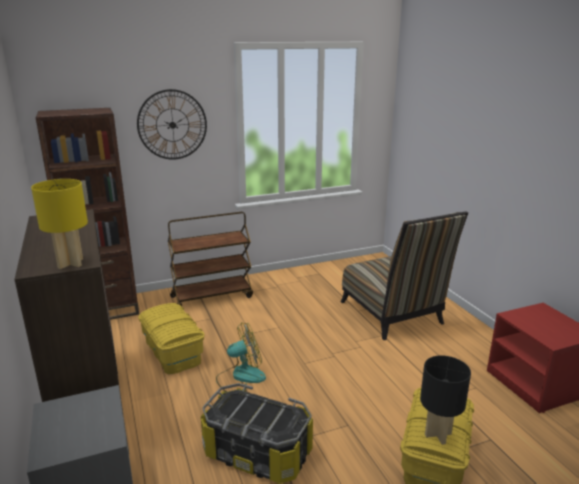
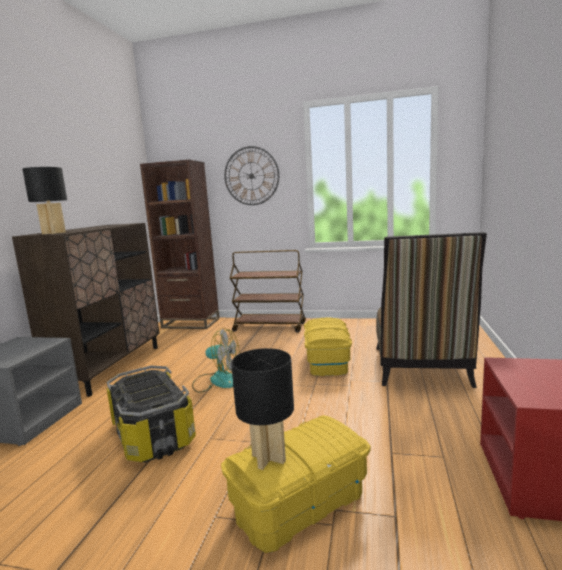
camera: 35 degrees right, 10 degrees down
(71, 263) = (54, 233): yellow table lamp -> black table lamp
(173, 352) = (195, 354): yellow storage box -> yellow storage box (327, 361)

